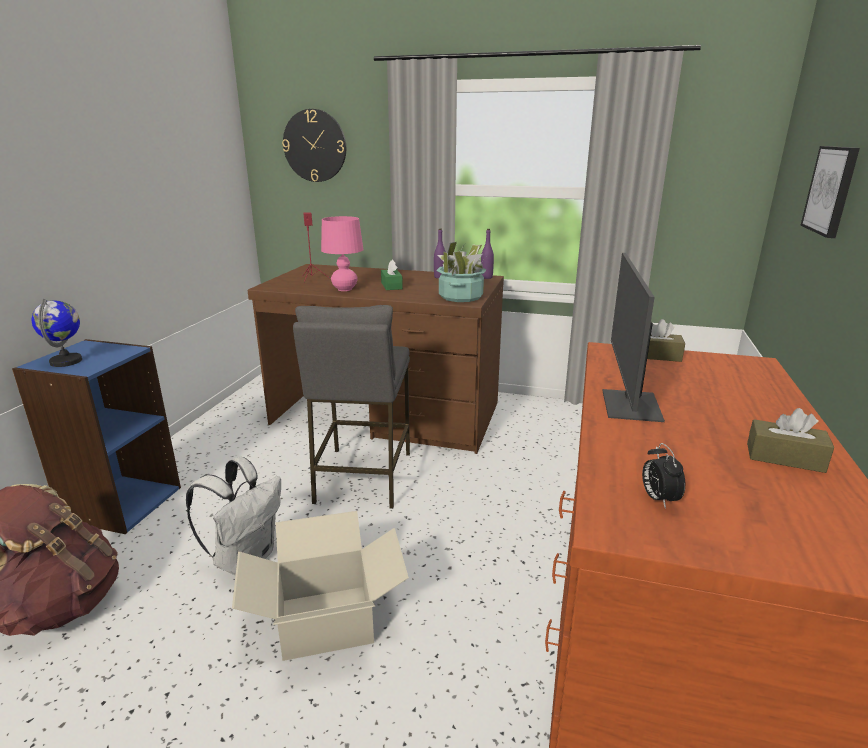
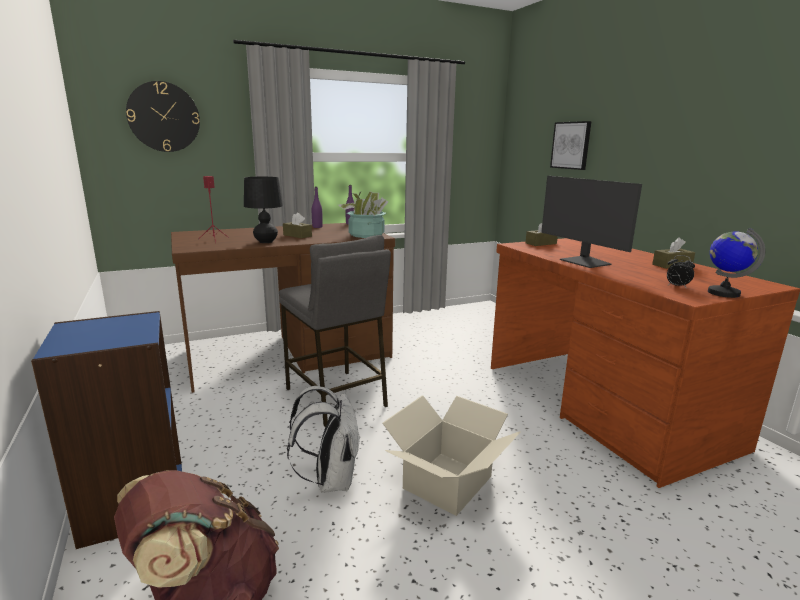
camera: 40 degrees left, 5 degrees down
(66, 361) = (92, 340): globe -> globe (723, 293)
(344, 289) = (266, 242): pink table lamp -> black table lamp
(391, 286) = (297, 235): green tissue box -> brown tissue box

